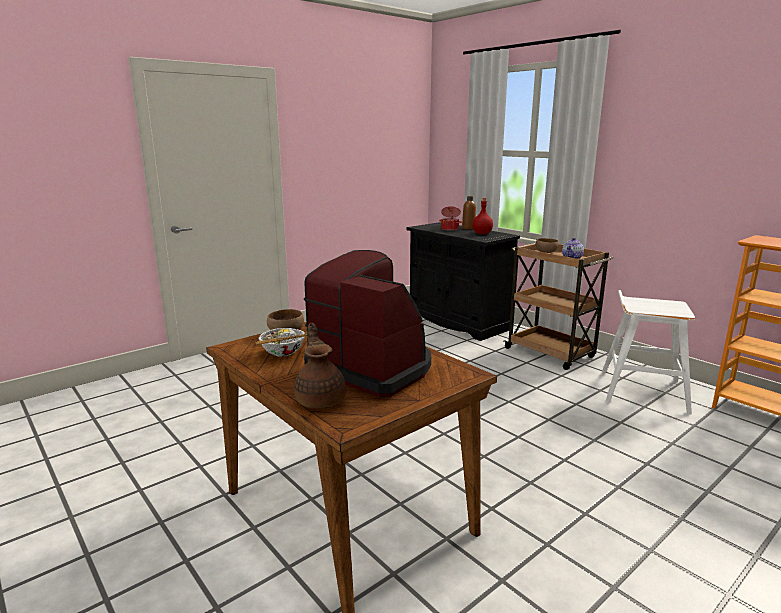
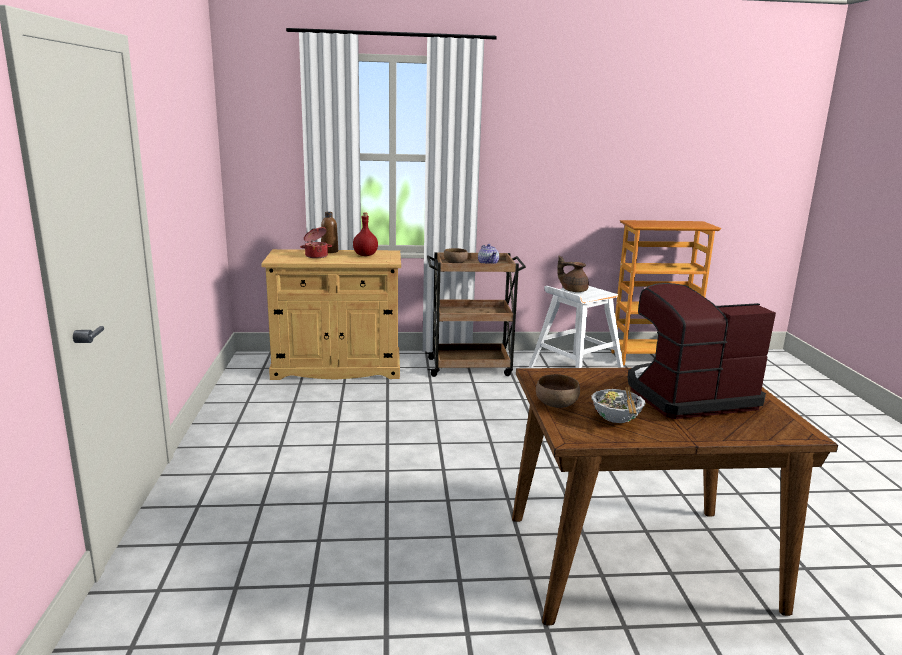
camera: 55 degrees left, 0 degrees up
(321, 399) = (746, 430): brown teapot -> brown teapot (573, 290)
(457, 321) = (337, 368): black cabinet -> beige cabinet

